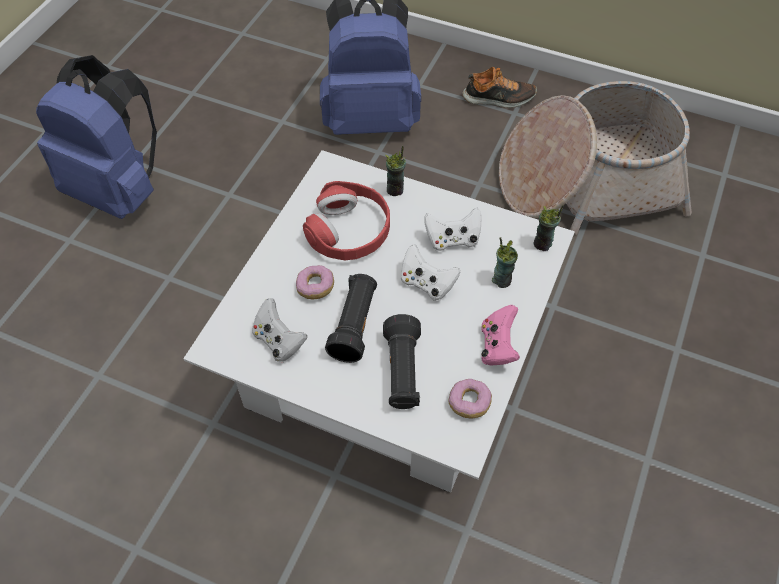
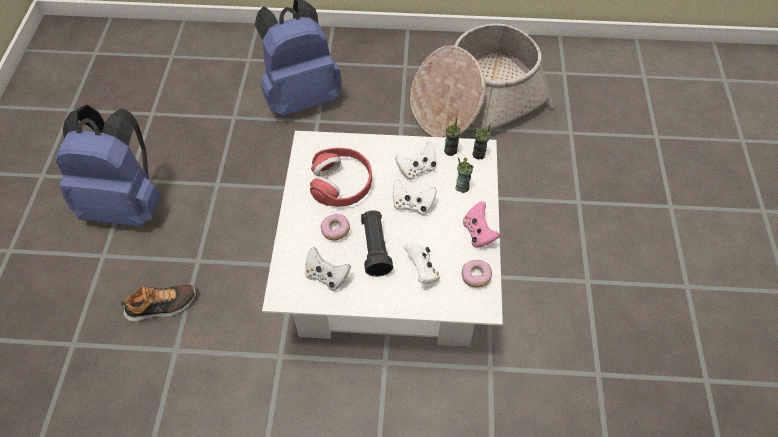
camera: 20 degrees left, 0 degrees up
(395, 190) = (361, 145): cup -> cup (450, 150)
(402, 372) = (422, 270): black flashlight -> white game controller
(498, 98) = (389, 58): shoe -> shoe (162, 306)

